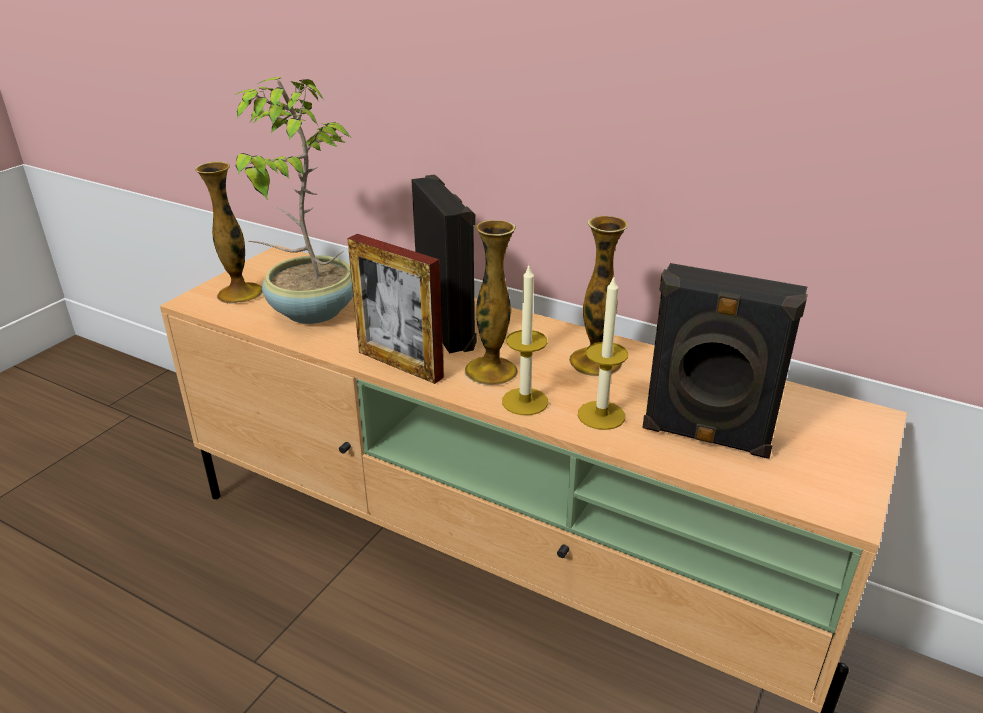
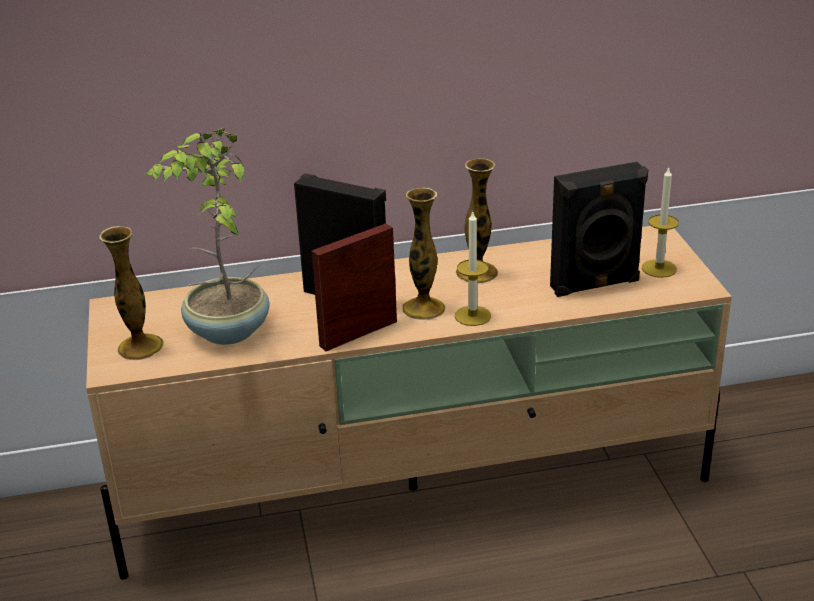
camera: 40 degrees left, 0 degrees up
(400, 364) = (358, 334): picture frame -> picture frame turned 150 degrees clockwise
(601, 415) = (526, 301): candle -> candle (659, 268)

